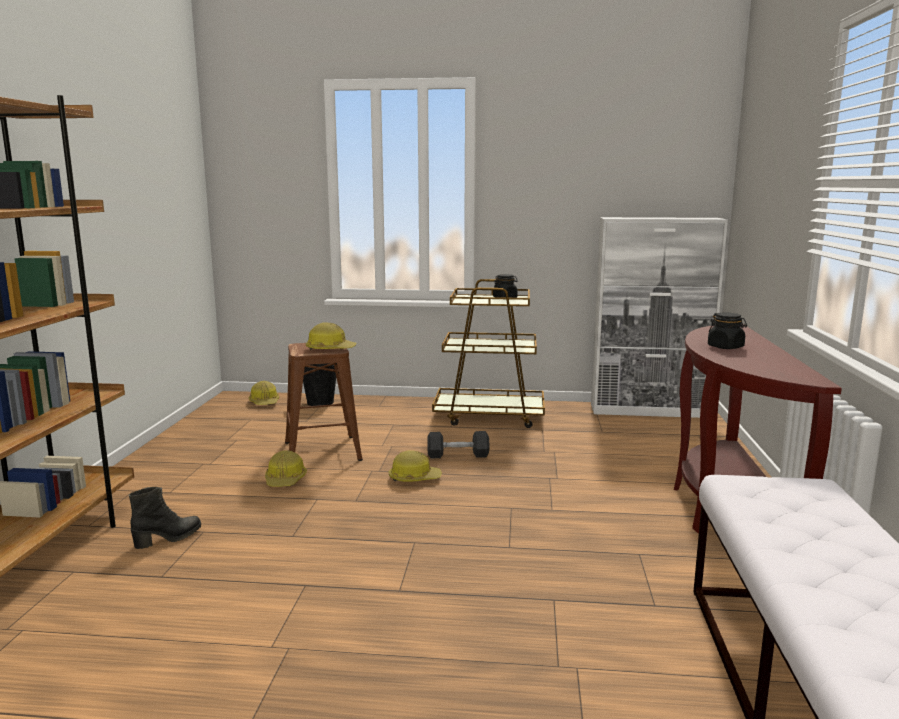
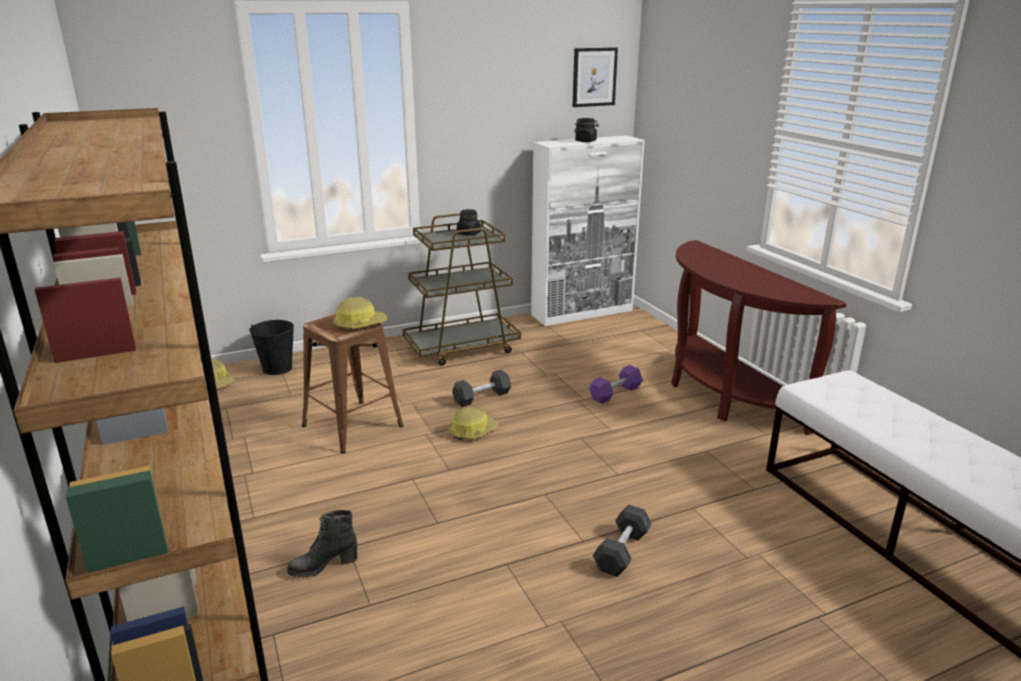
camera: 30 degrees left, 10 degrees up
(168, 538) = (323, 566): black boot -> black boot turned 135 degrees counterclockwise
(285, 480) = (357, 468): hard hat -> none
(425, 612) = (622, 551): none -> grey dumbbell
(597, 480) = (615, 393): none -> purple dumbbell
(679, 153) = (594, 77): none -> picture
(725, 347) = (726, 272): black jar -> black jar (586, 141)

